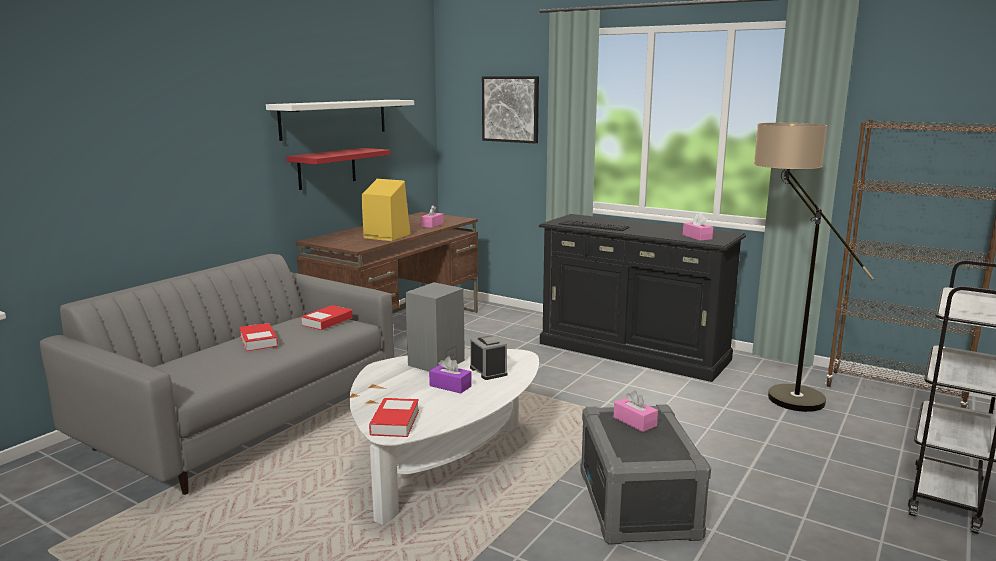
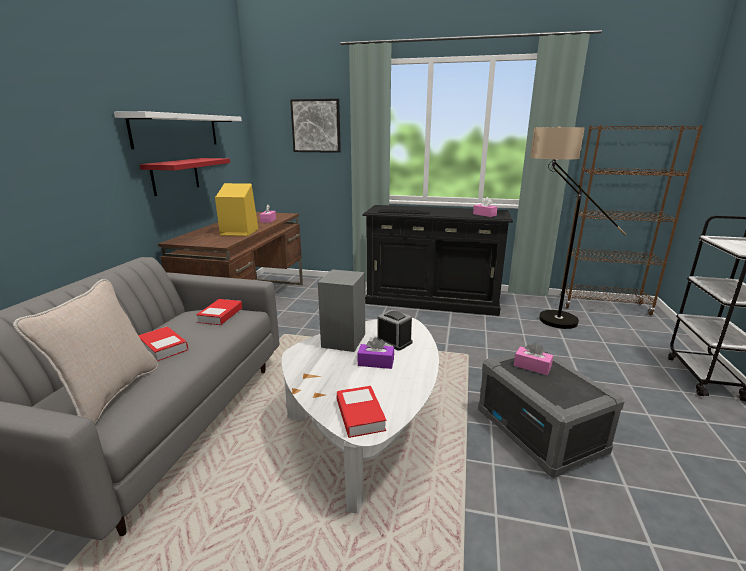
camera: 20 degrees left, 5 degrees up
(197, 368) = (110, 393): none -> beige pillow

